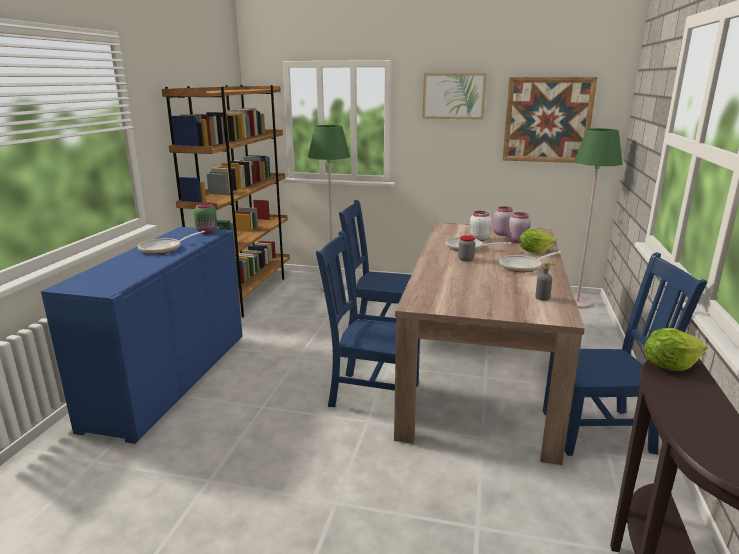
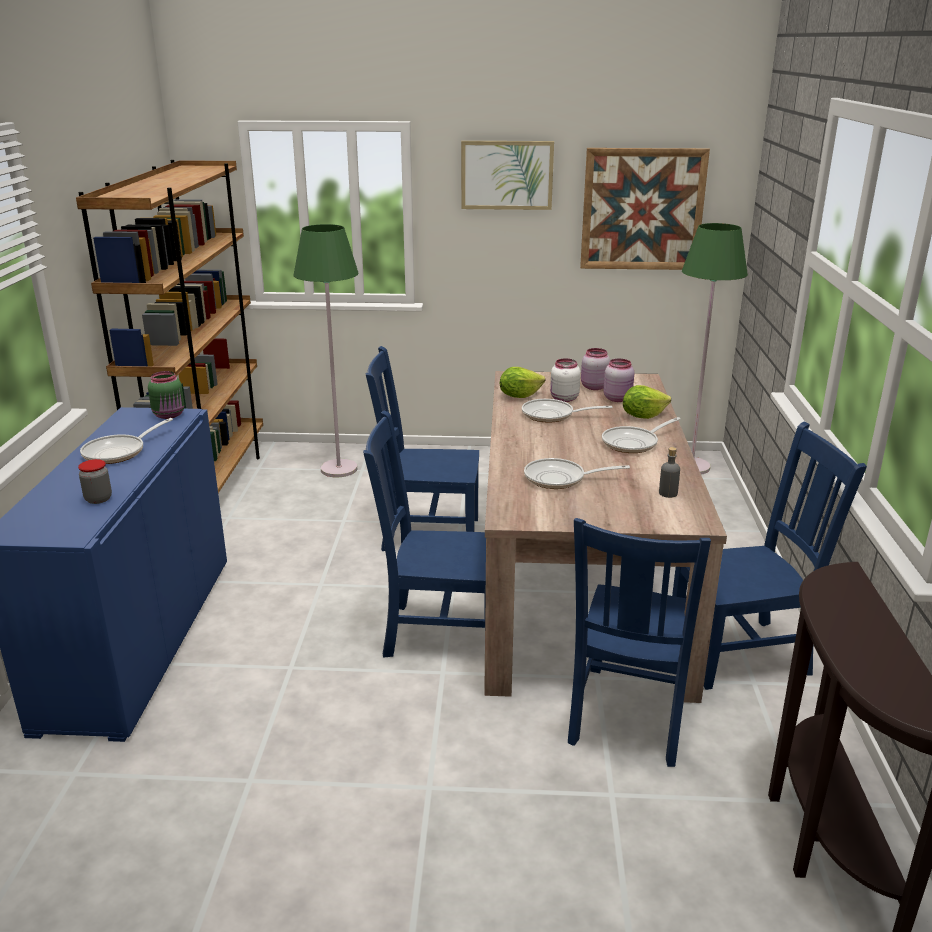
camera: 10 degrees left, 5 degrees up
(461, 284) = (560, 479): none -> frying pan
(466, 259) = (555, 436): jar -> jar (98, 499)
(501, 469) = (628, 717): none -> blue chair
(669, 366) = (831, 583): lettuce -> lettuce (519, 396)

